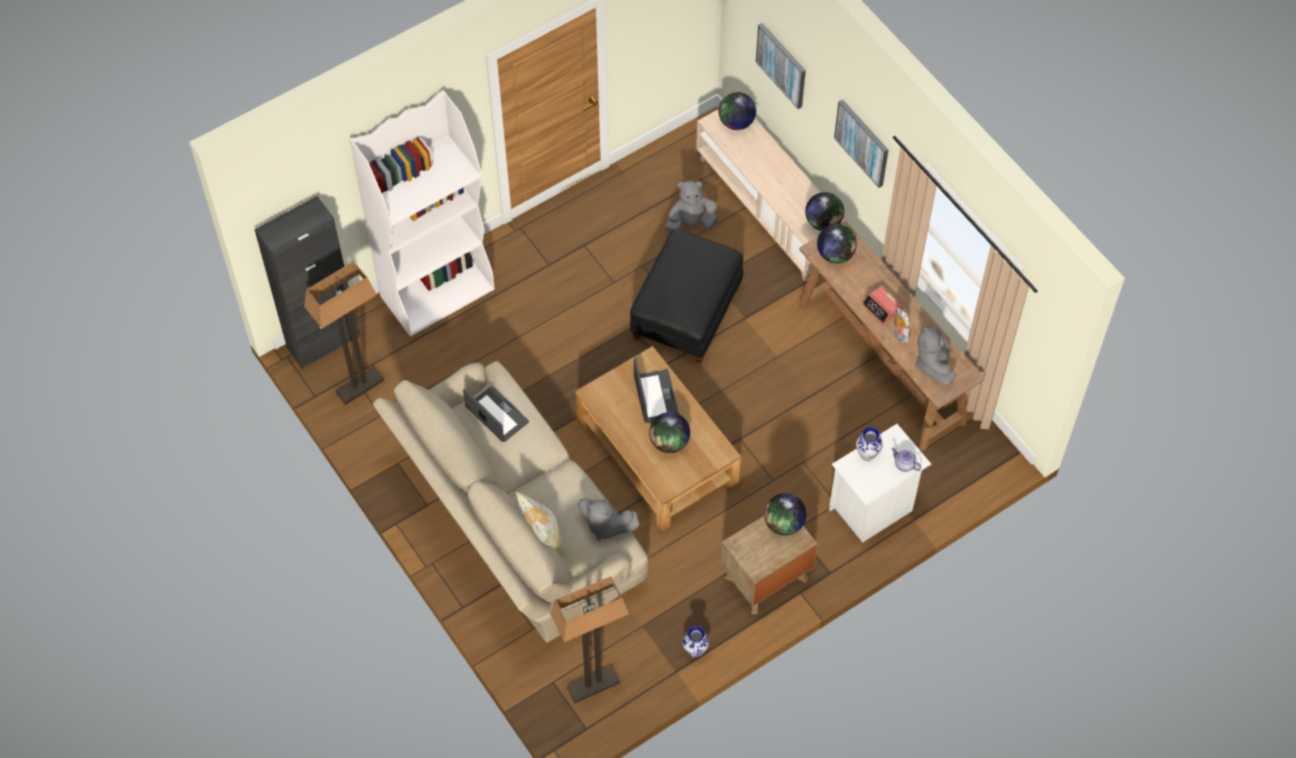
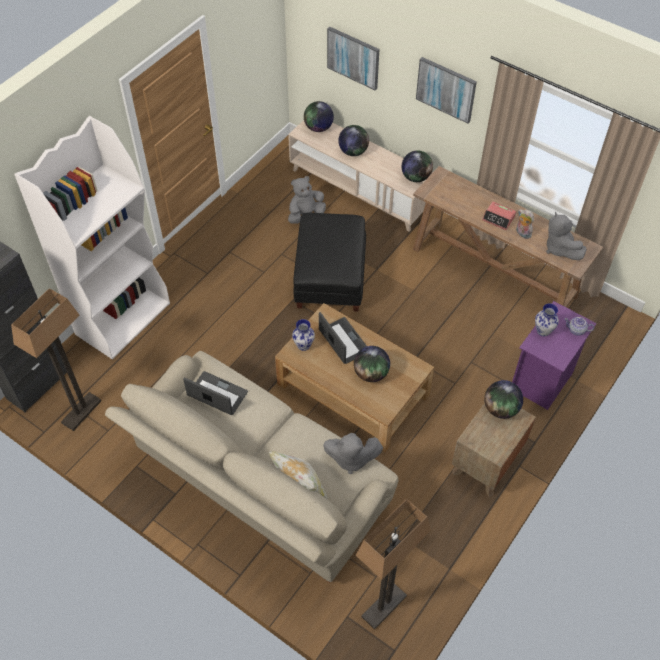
camera: 20 degrees left, 5 degrees down
(695, 650) = (457, 544): vase -> vase (304, 345)
(835, 254) = (443, 191): globe -> globe (353, 151)
(872, 509) = (542, 382): white nightstand -> purple nightstand

